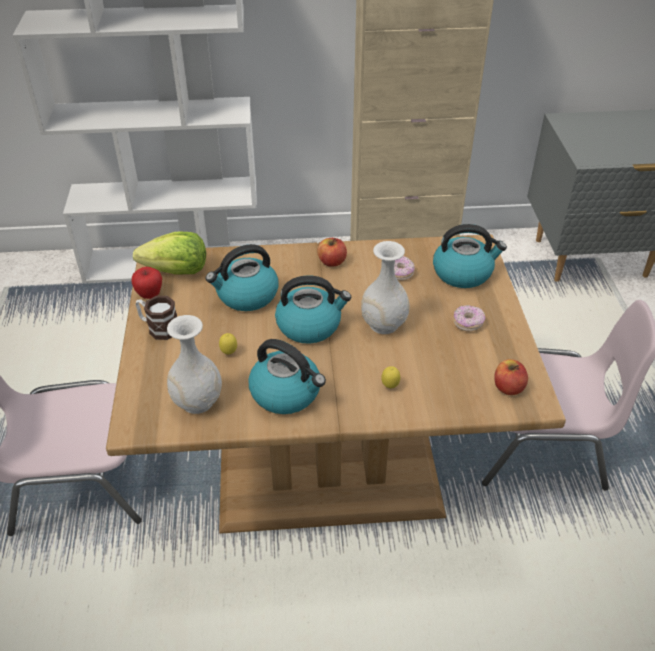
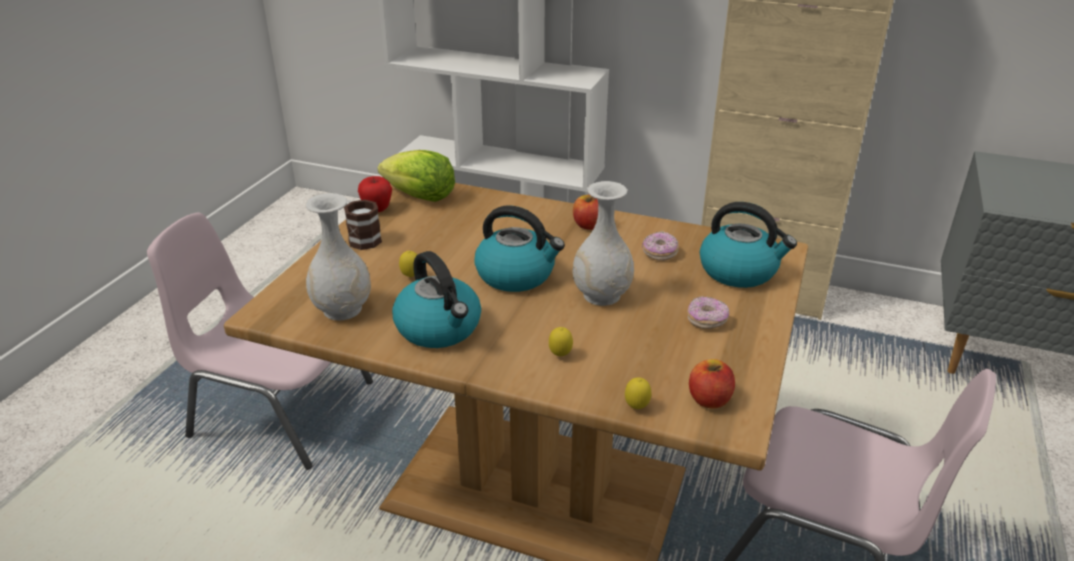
camera: 25 degrees right, 10 degrees down
(246, 295) = (472, 233): kettle -> none
(467, 411) = (636, 408): none -> lemon

